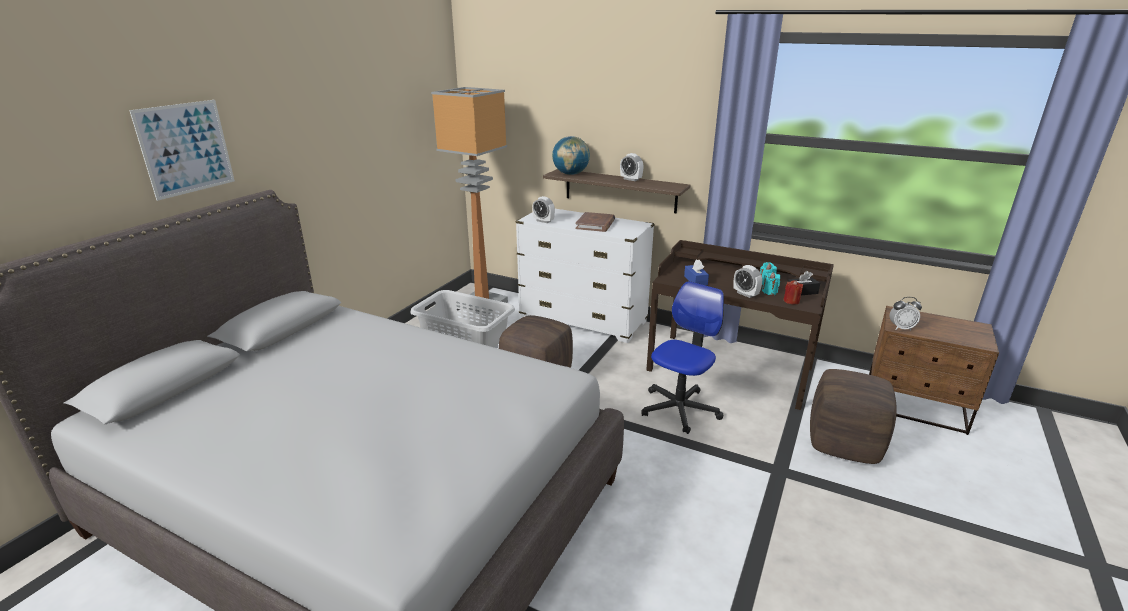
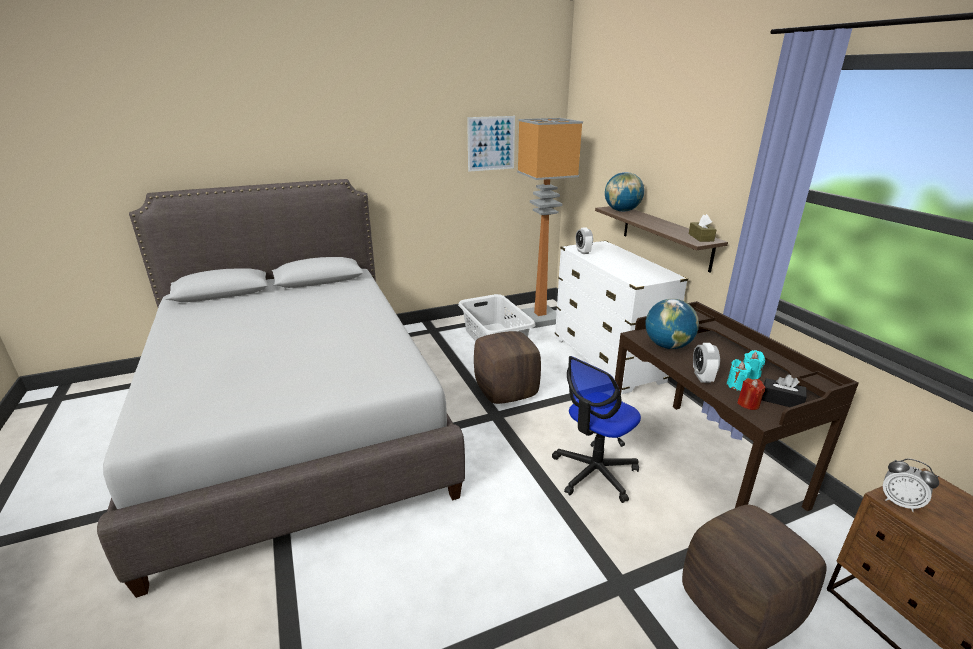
camera: 40 degrees right, 0 degrees up
(186, 148) = (289, 140): picture -> picture (491, 143)
(595, 224) = (624, 265): brown book -> none
(631, 179) = (671, 225): alarm clock -> none
(669, 185) = (701, 237): none -> brown tissue box
(679, 409) = (594, 473): office chair -> office chair turned 150 degrees clockwise
(695, 280) = (667, 346): blue tissue box -> globe

